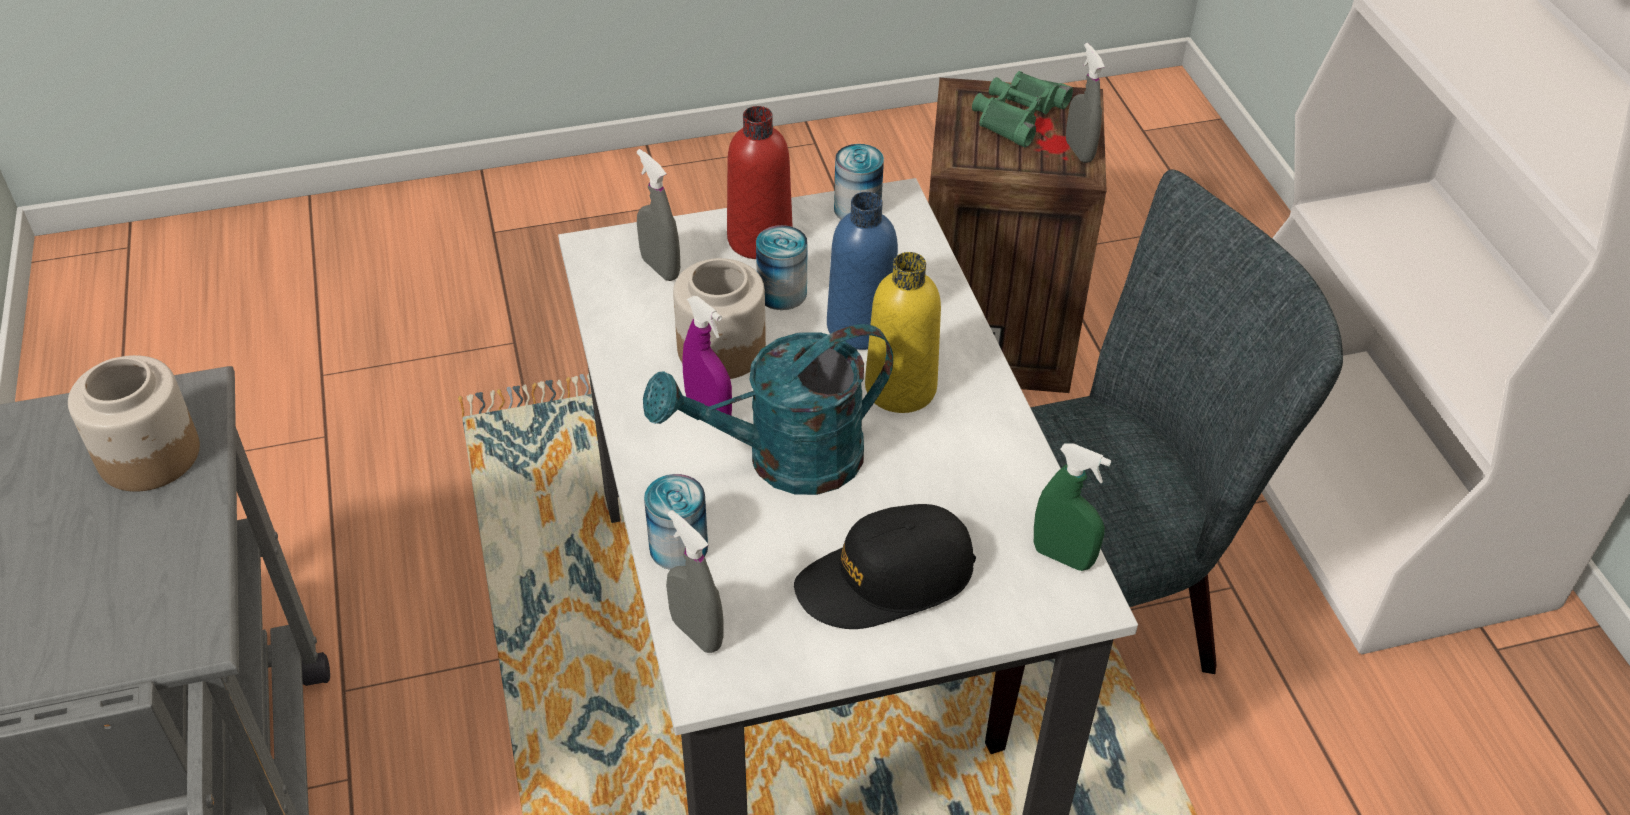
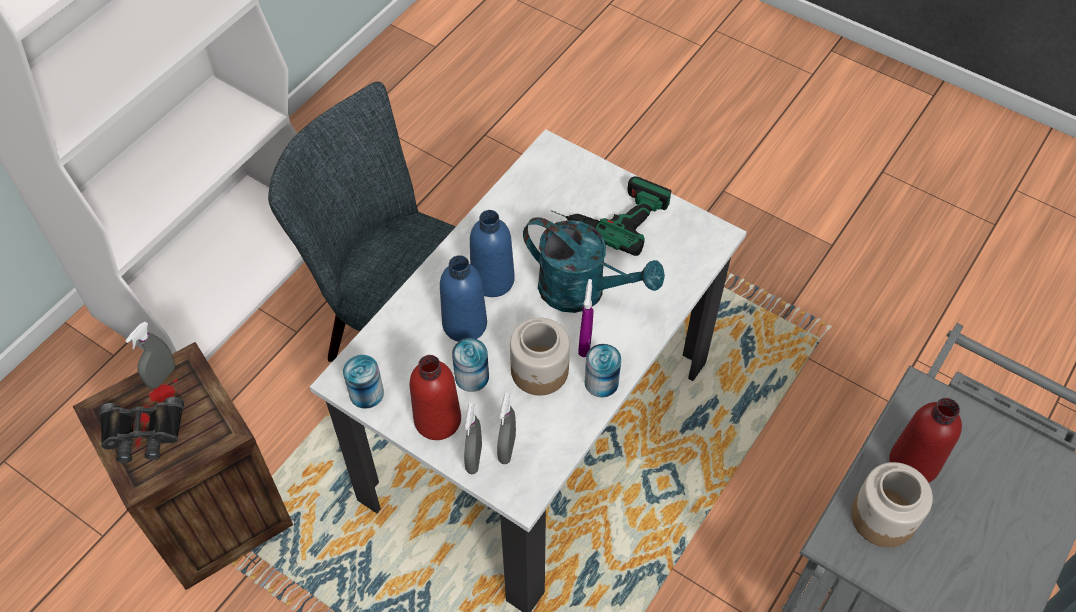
camera: 130 degrees left, 10 degrees up
(145, 539) = (913, 463): none -> red bottle
(678, 547) = (670, 293): can -> can (601, 382)
(696, 633) = (702, 254): grey spray bottle -> grey spray bottle (474, 458)
(885, 580) = (609, 213): black cap -> power drill
(900, 388) = (492, 280): yellow bottle -> blue bottle
(1017, 115) = (143, 433): green binoculars -> black binoculars
(1062, 557) = (535, 167): green spray bottle -> none

